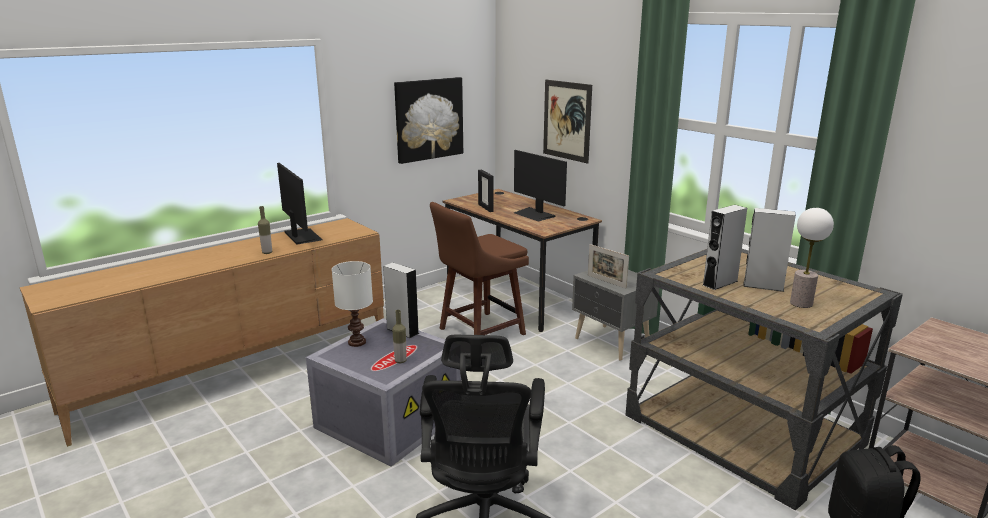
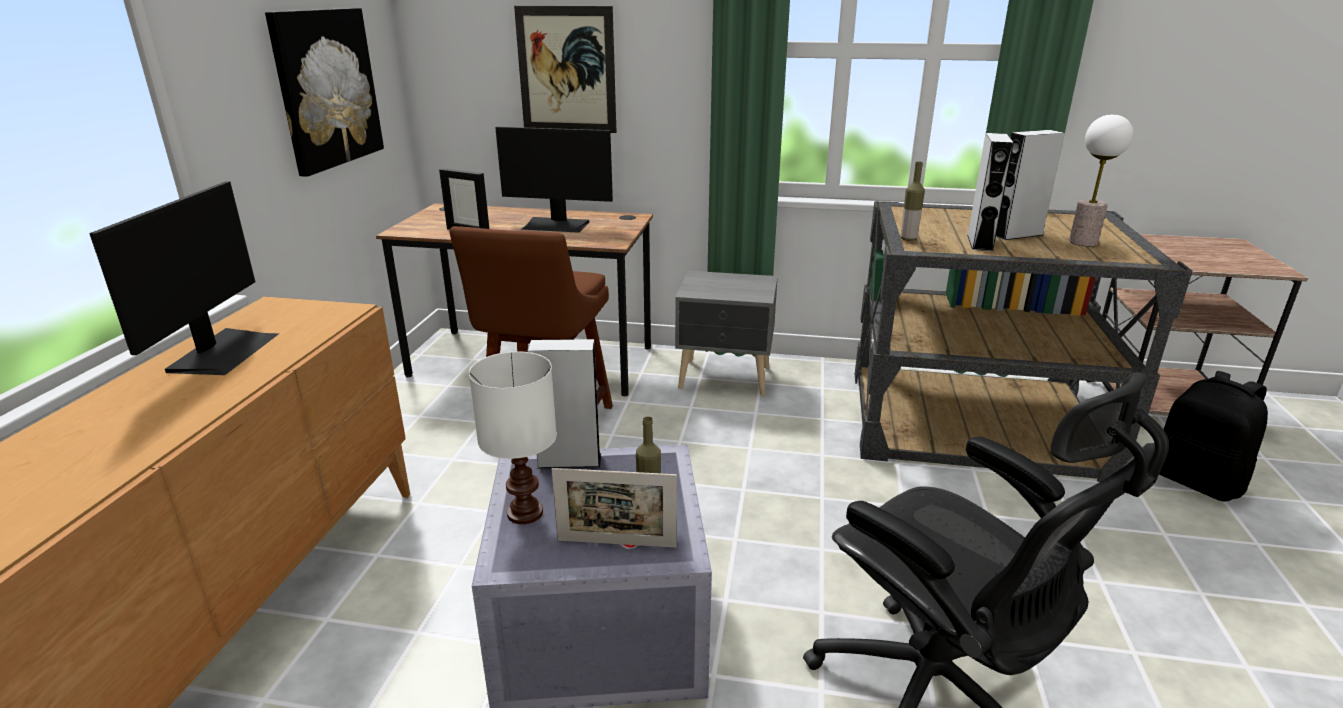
camera: 40 degrees left, 5 degrees up
(267, 253) = (197, 406): bottle -> bottle (908, 239)
(302, 236) = (223, 351): monitor -> monitor turned 75 degrees clockwise
(606, 281) = (727, 293): picture frame -> picture frame (616, 543)

